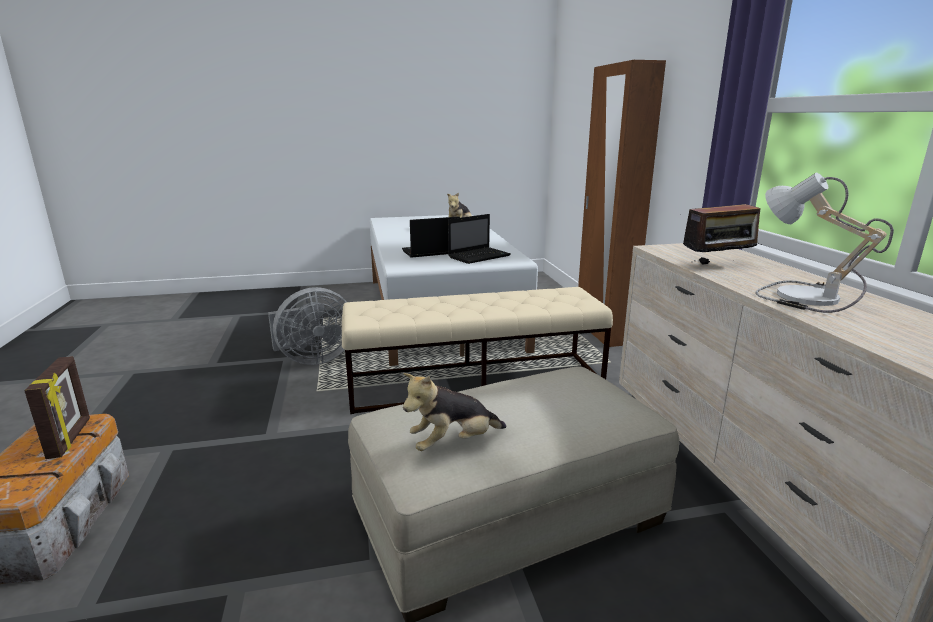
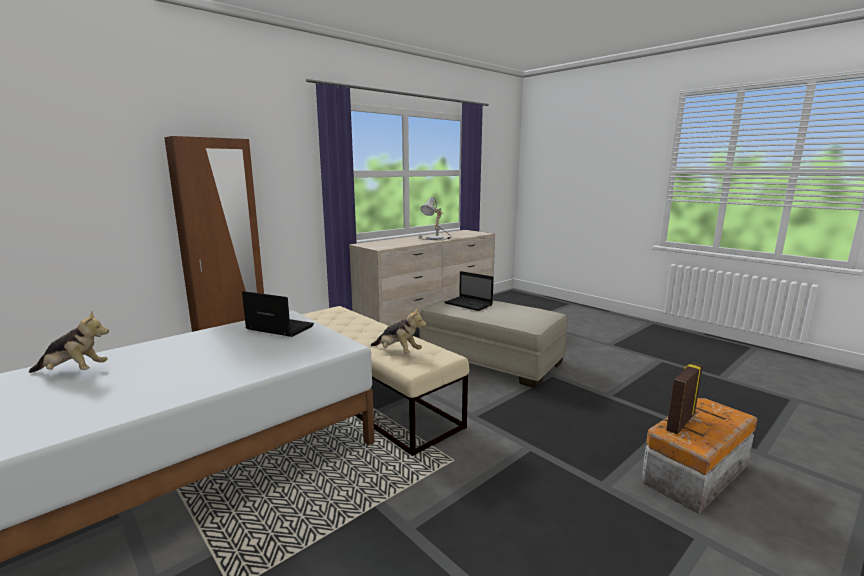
camera: 120 degrees left, 5 degrees down
(313, 359) = (394, 503): grey fan -> none
(429, 252) = (271, 349): laptop -> laptop (469, 304)
(453, 443) = (527, 310): plush toy -> plush toy (398, 352)
(718, 265) = (403, 243): radio -> none

